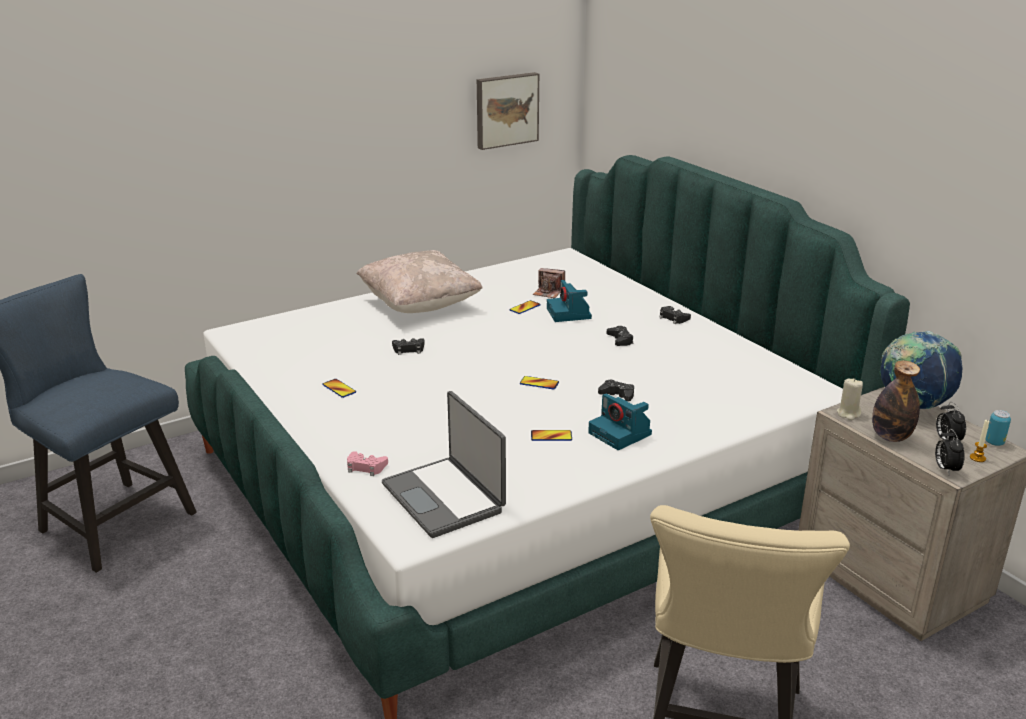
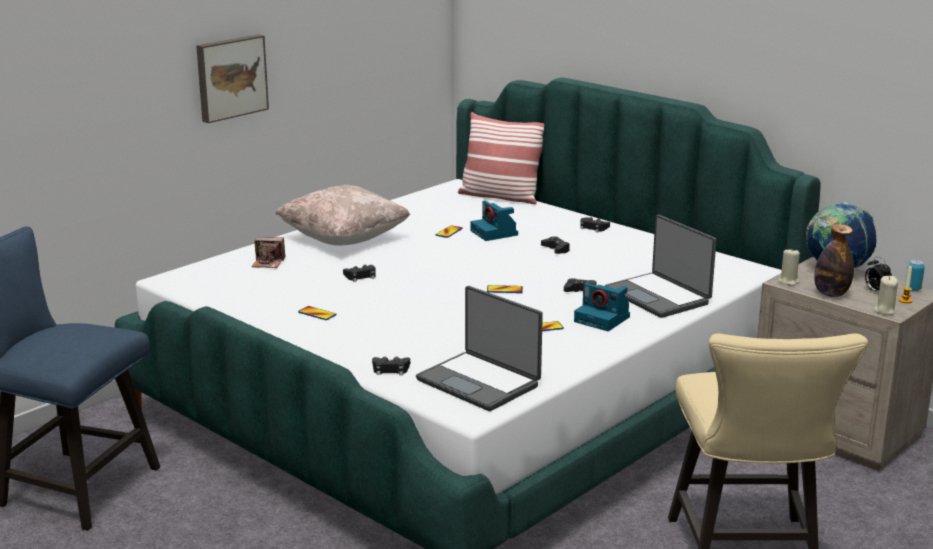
camera: 15 degrees left, 5 degrees down
(366, 467) = (390, 369): pink game controller -> black game controller
(506, 110) = (389, 44): picture -> picture (230, 77)
(548, 292) = (463, 217): camera -> camera (268, 263)
(599, 272) = (500, 196): none -> pillow
(697, 412) = (659, 296): none -> laptop
(945, 469) = (884, 311): alarm clock -> beige candle

